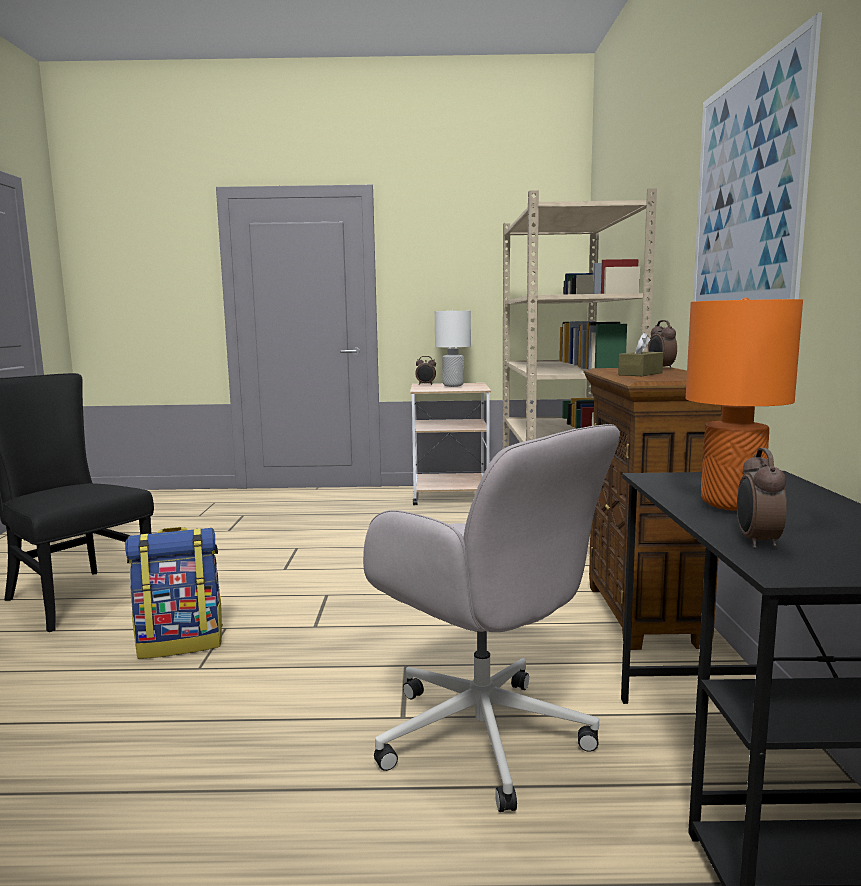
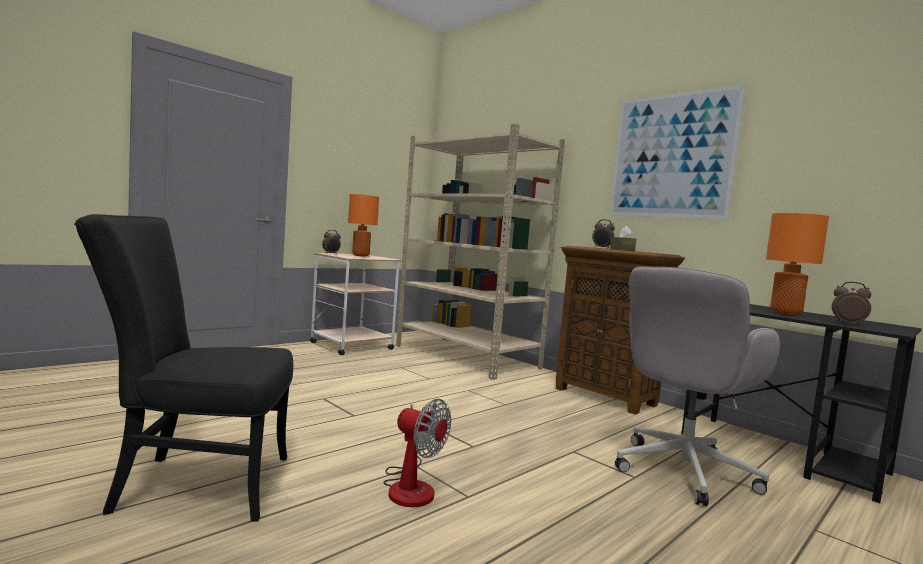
camera: 45 degrees left, 5 degrees down
(181, 643) = (410, 486): backpack -> fan
(453, 386) = (361, 256): white table lamp -> orange table lamp
(483, 738) = (682, 472): grey office chair -> grey office chair turned 135 degrees clockwise
(756, 542) = (847, 324): alarm clock -> alarm clock turned 150 degrees clockwise

